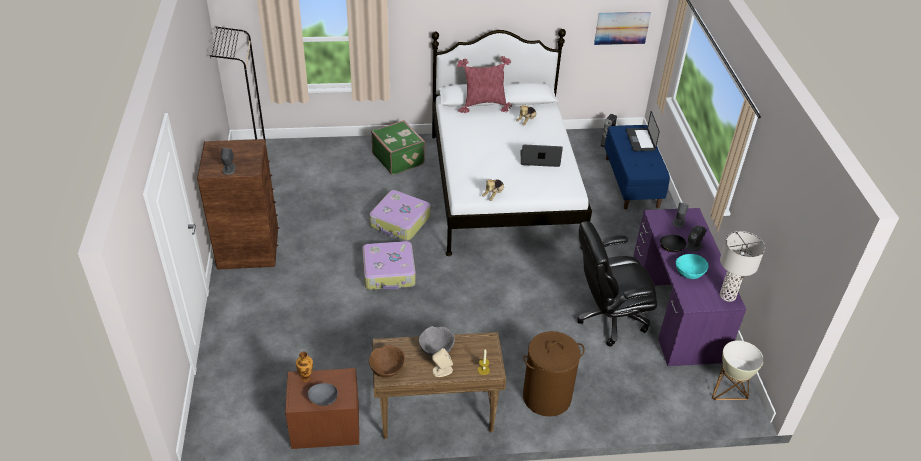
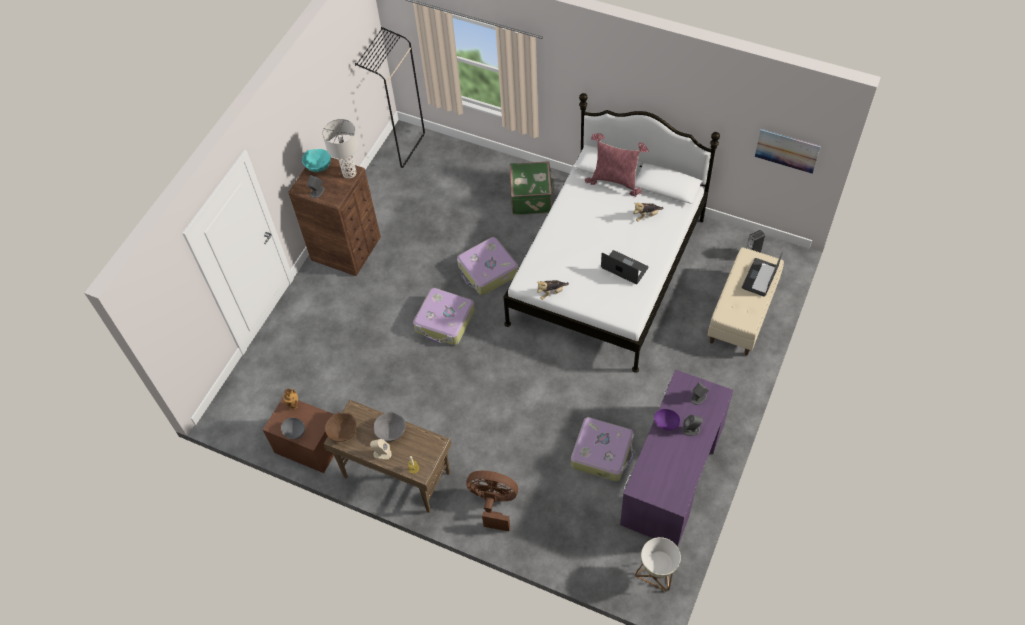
camera: 35 degrees right, 15 degrees up
(546, 397) = (494, 503): brown laundry basket -> brown fan
(607, 318) = (602, 453): black office chair -> suitcase
(632, 182) = (742, 314): blue bench -> beige bench
(671, 249) = (666, 424): black bowl -> purple bowl
(689, 273) = (662, 456): turquoise bowl -> turquoise bowl (318, 165)
(727, 295) = (678, 495): white table lamp -> white table lamp (349, 173)

